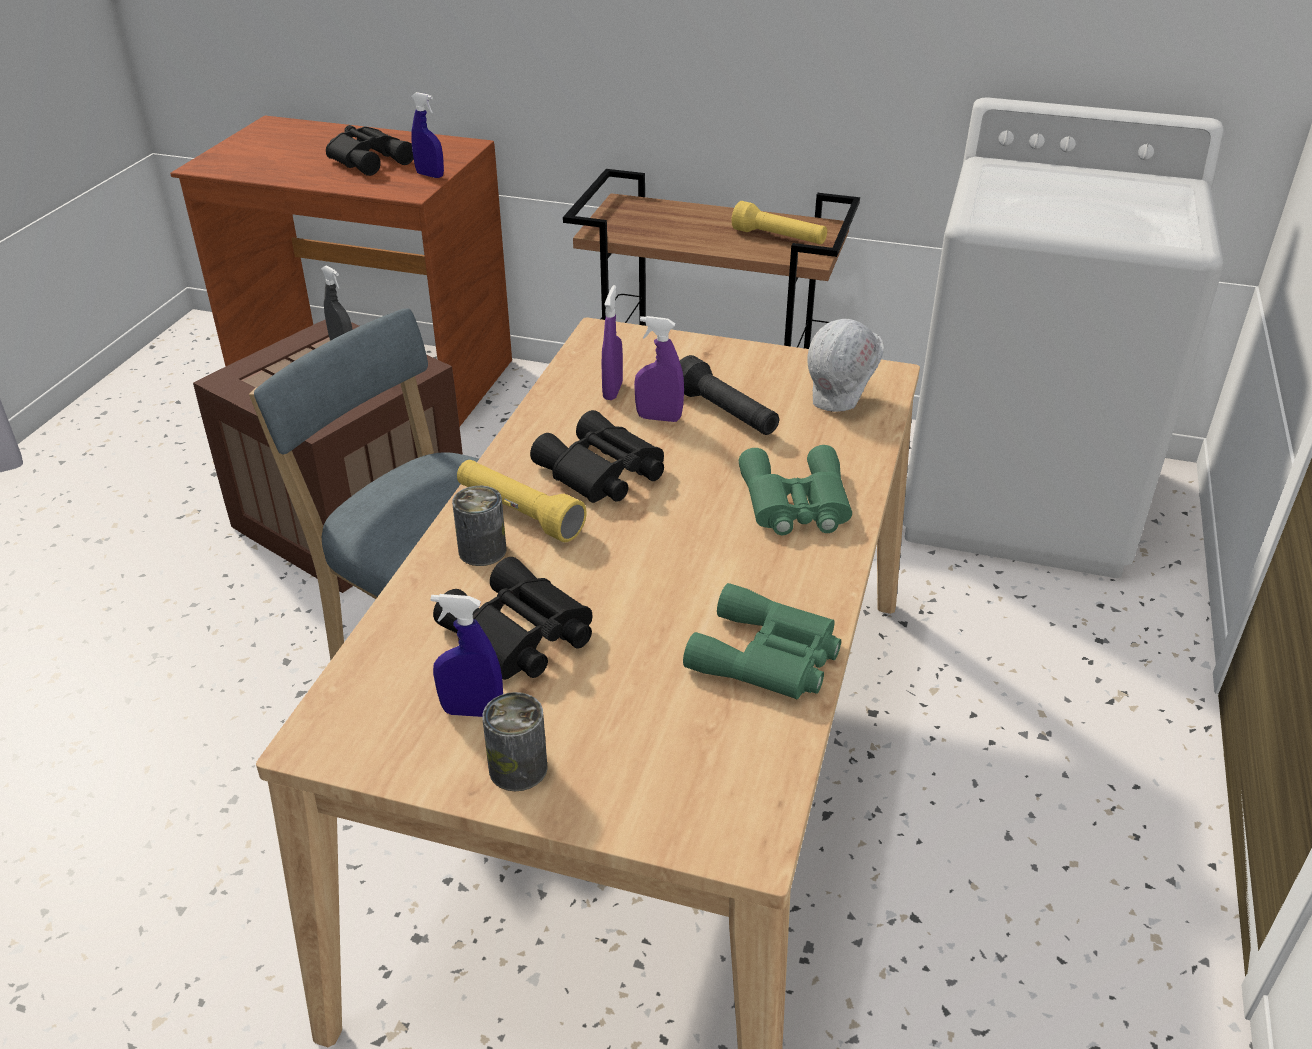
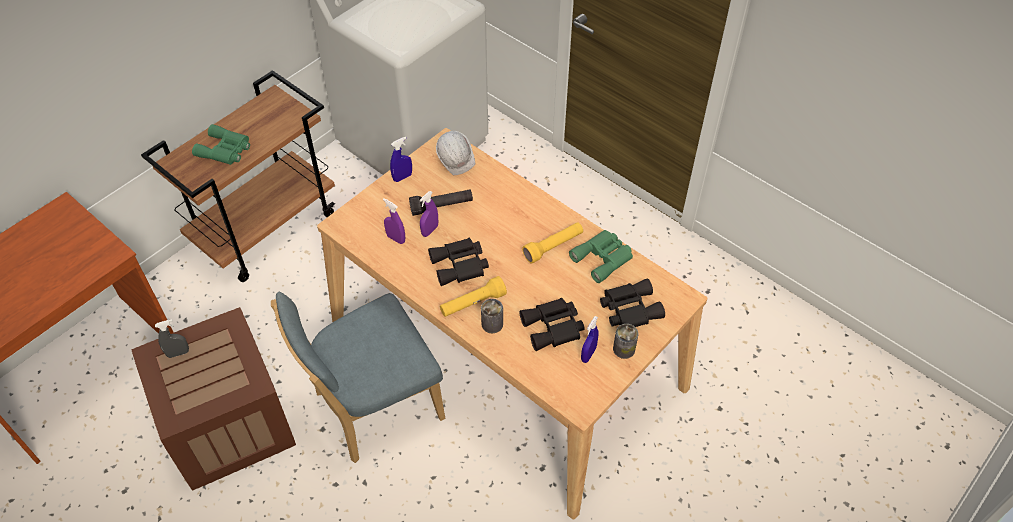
camera: 65 degrees left, 15 degrees up
(370, 159) = (40, 261): black binoculars -> black binoculars (629, 308)
(430, 175) = (96, 237): blue spray bottle -> blue spray bottle (402, 177)
(779, 238) = (271, 119): yellow flashlight -> yellow flashlight (553, 247)
(795, 504) = (519, 212): green binoculars -> green binoculars (225, 150)

